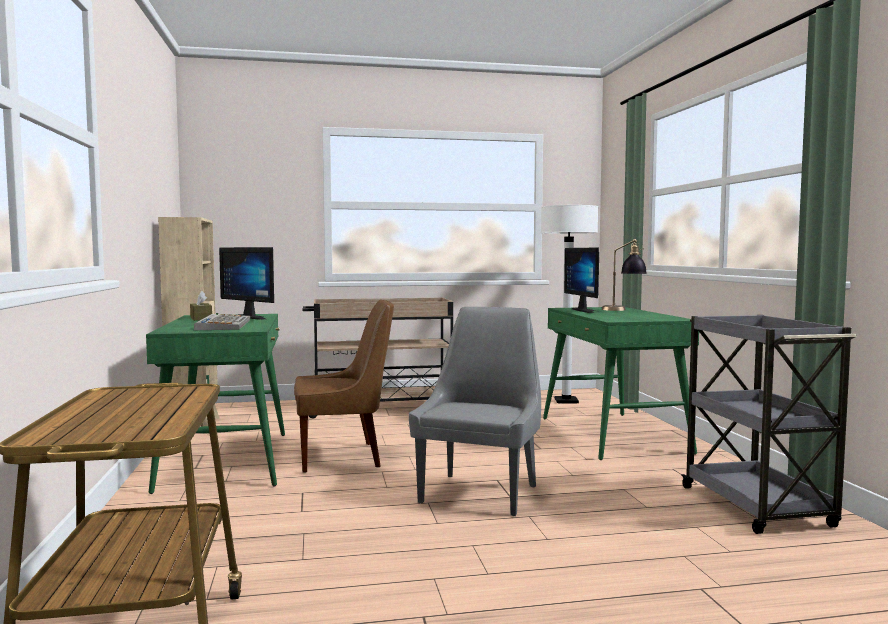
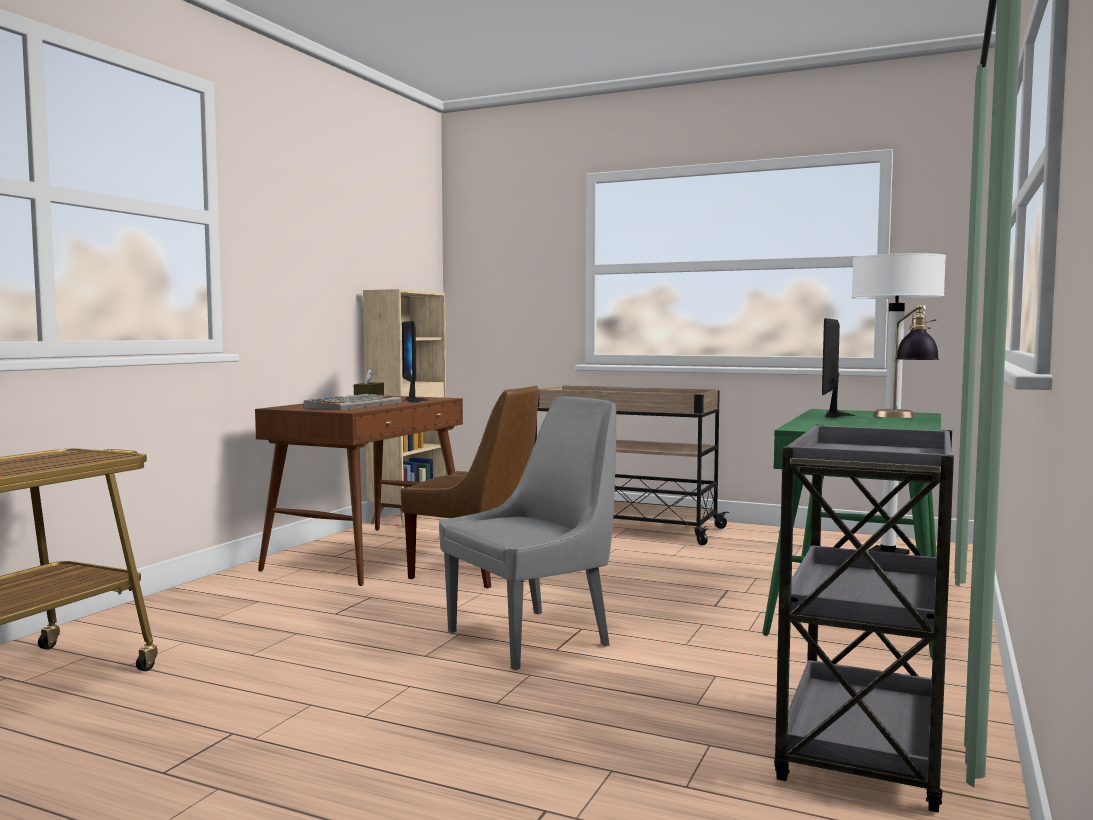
camera: 35 degrees right, 0 degrees up
(225, 460) = (370, 554): green desk -> brown desk

